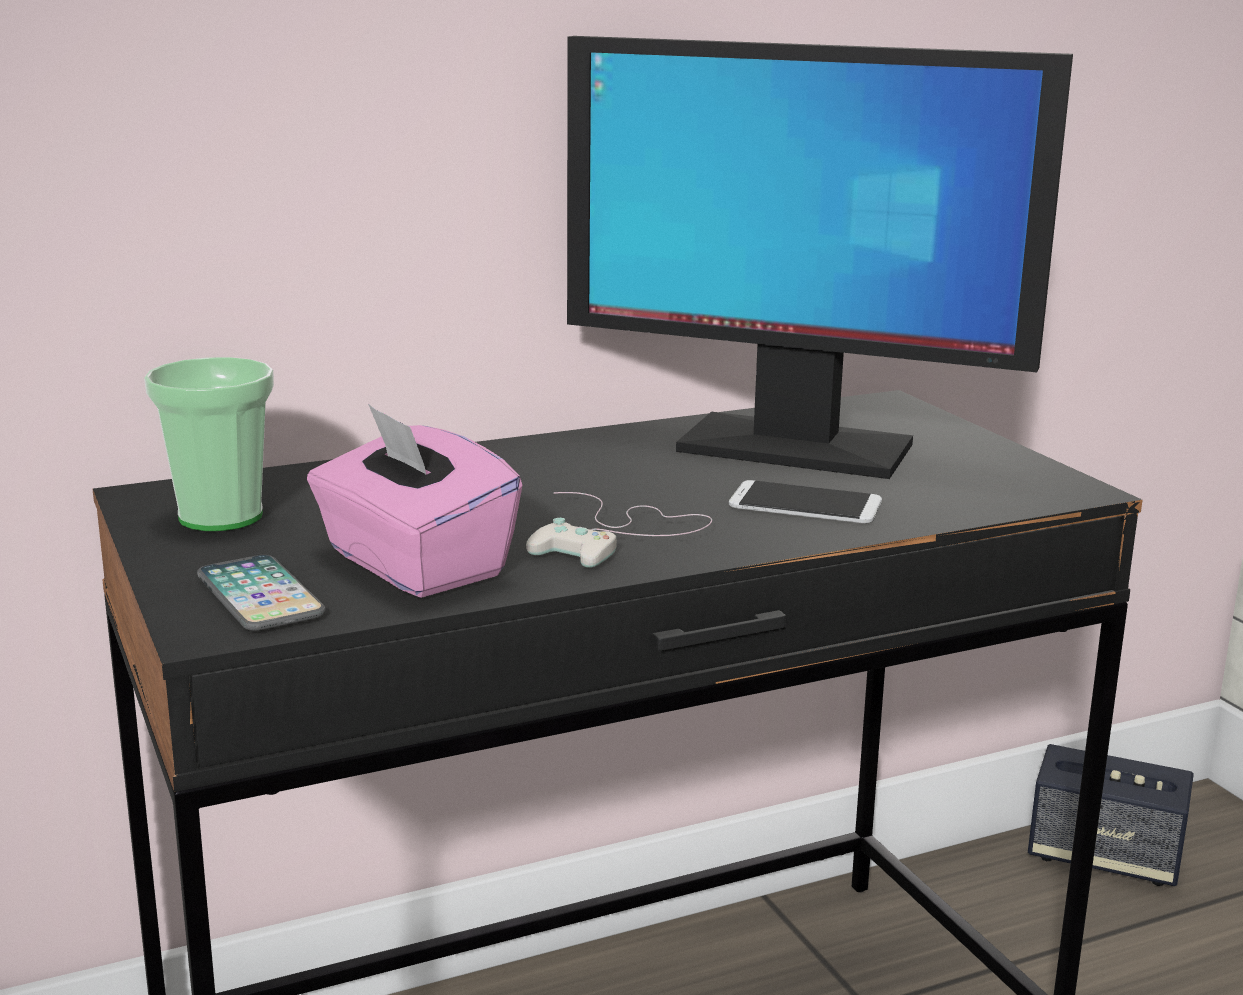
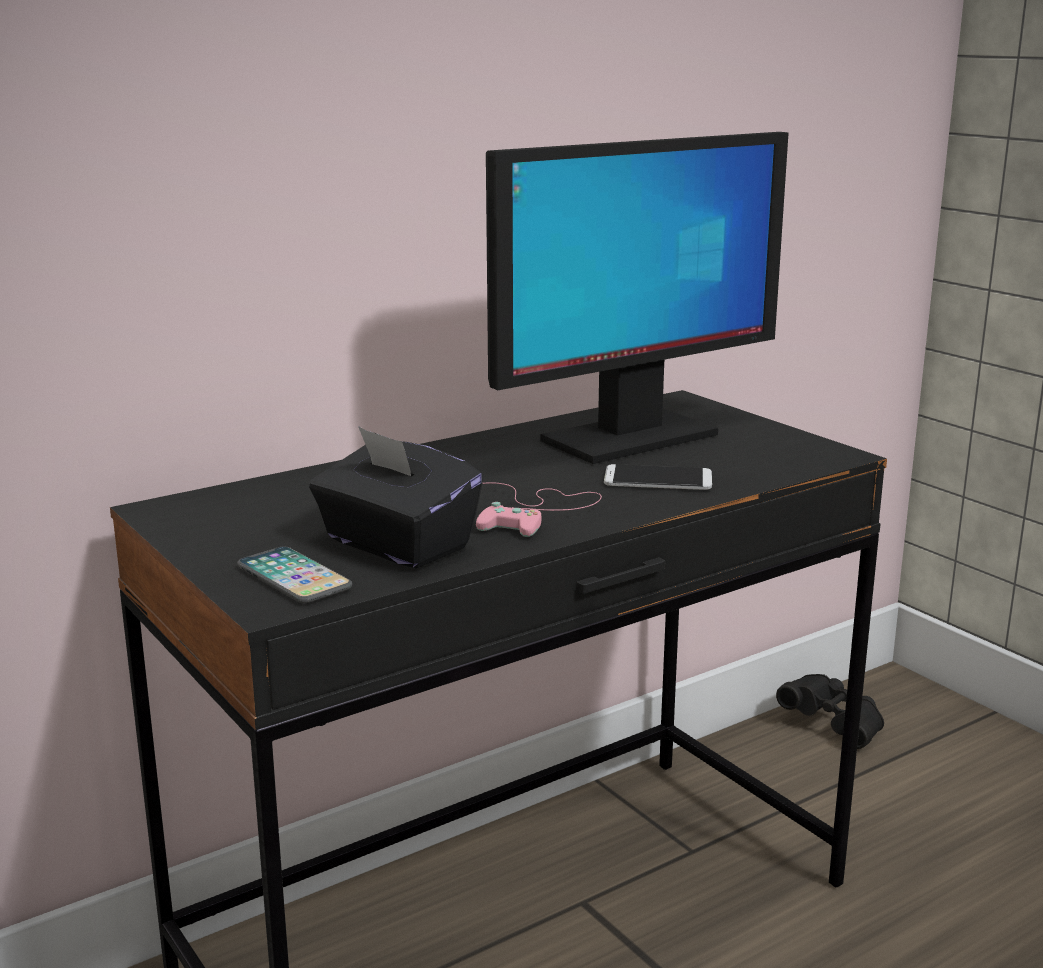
camera: 10 degrees left, 0 degrees up
(220, 517) = (227, 521): cup -> none
(413, 565) = (396, 545): pink tissue box -> black tissue box
(618, 536) = (536, 512): white game controller -> pink game controller
(792, 448) = (628, 438): monitor -> monitor turned 45 degrees counterclockwise
(1104, 857) = (834, 725): speaker -> black binoculars

